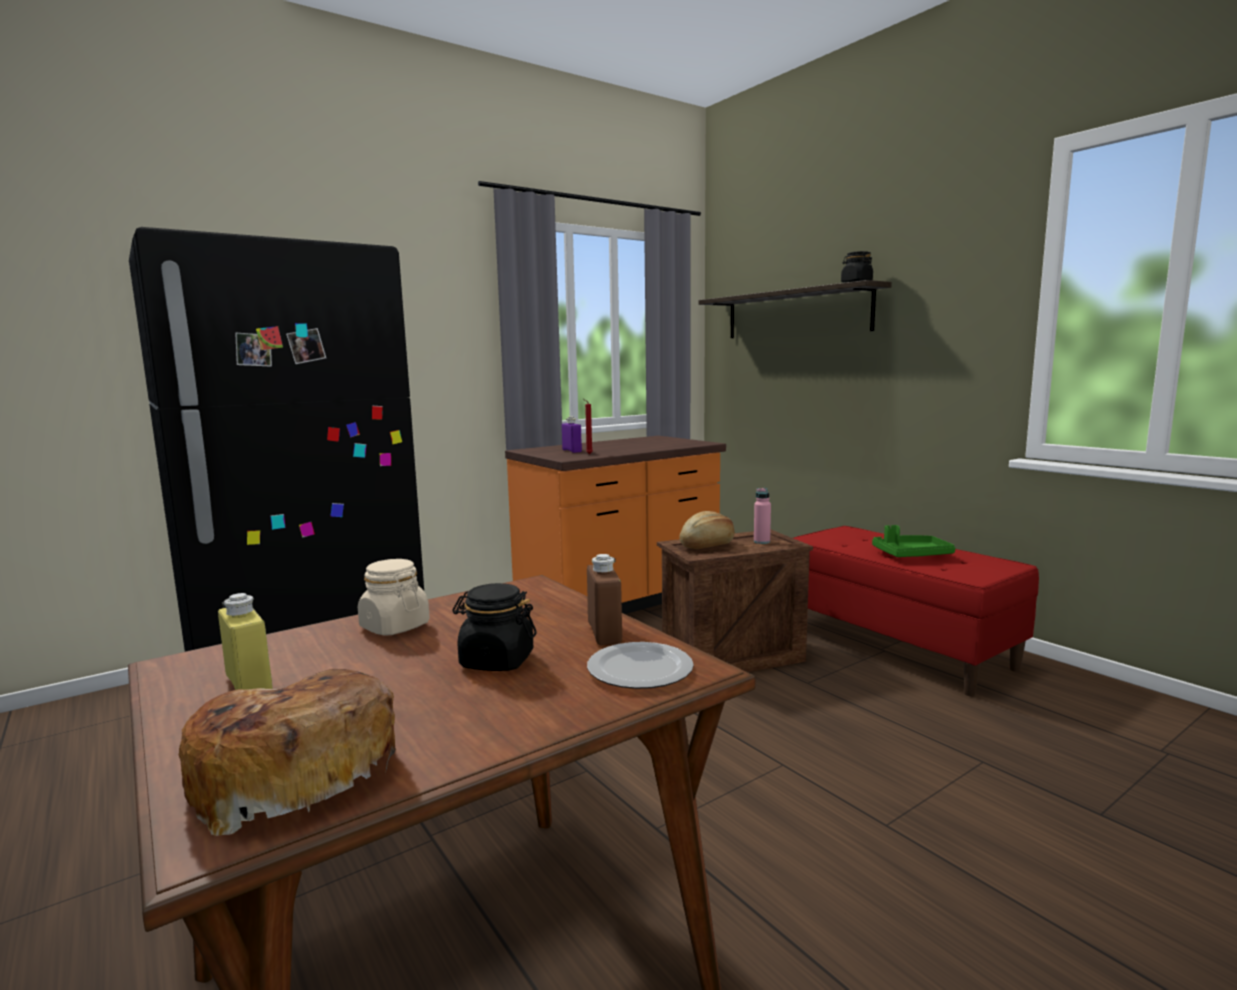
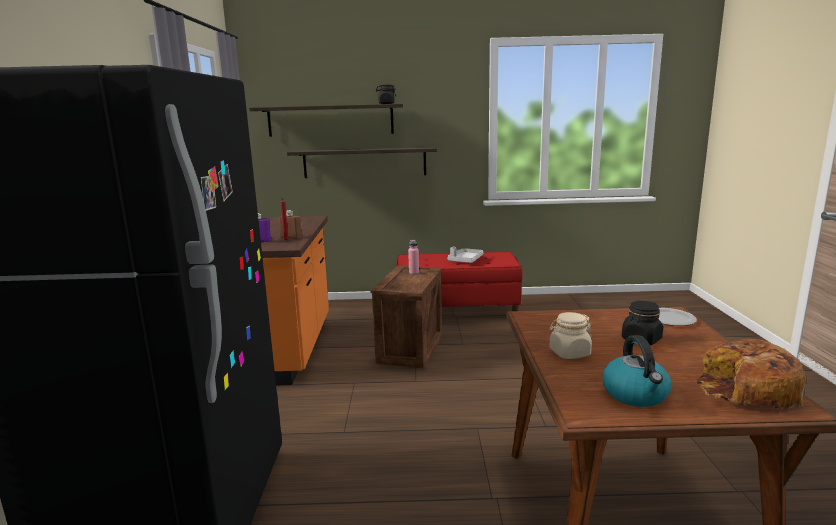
camera: 55 degrees left, 5 degrees up
(249, 685) = (636, 394): yellow bottle -> kettle
(604, 633) = (621, 316): brown bottle -> brown bottle (291, 237)
(708, 545) = (400, 282): bread -> none
(831, 376) = (364, 162): none -> shelf
(911, 555) = (465, 260): green tray -> grey tray

